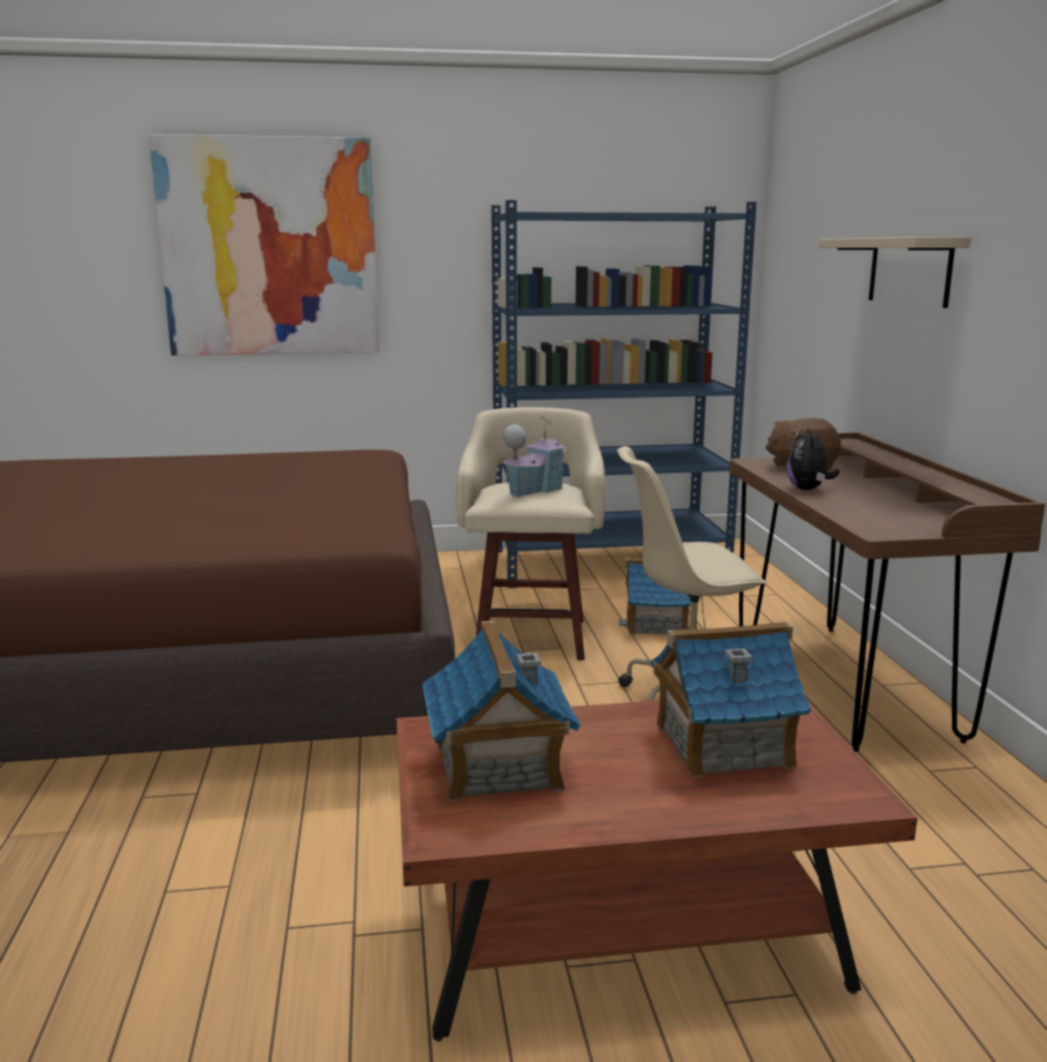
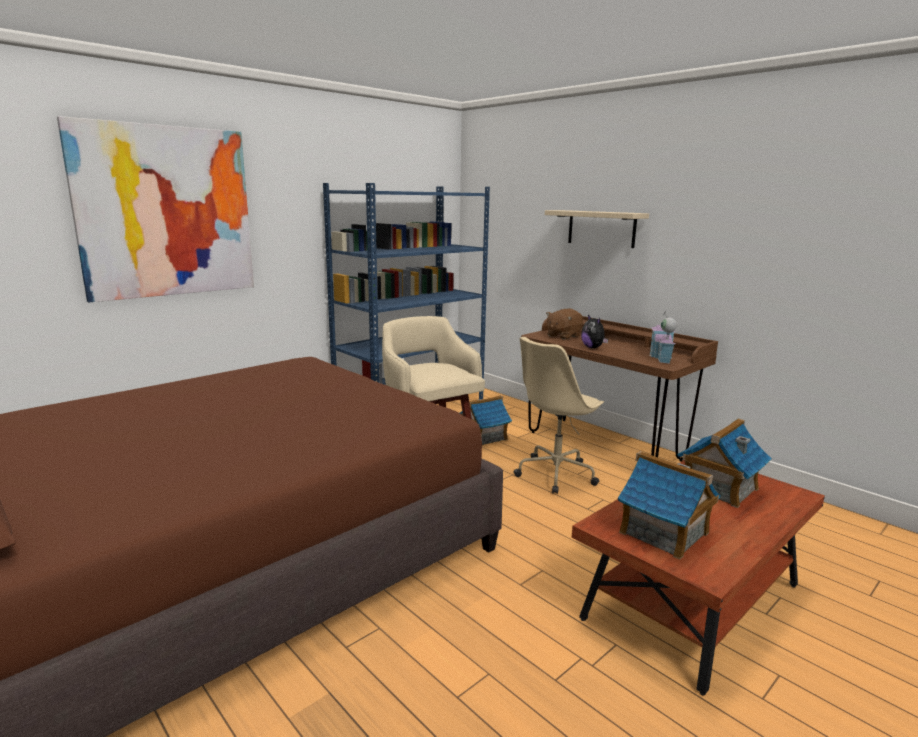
camera: 35 degrees left, 0 degrees up
(533, 490) = (437, 370): toy house -> toy house (661, 358)

